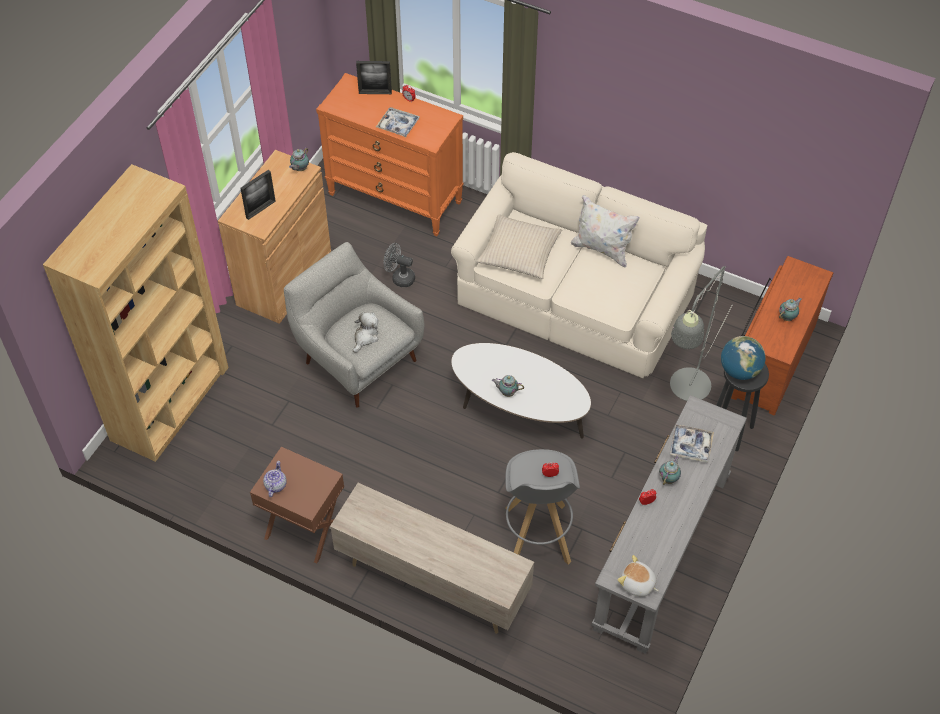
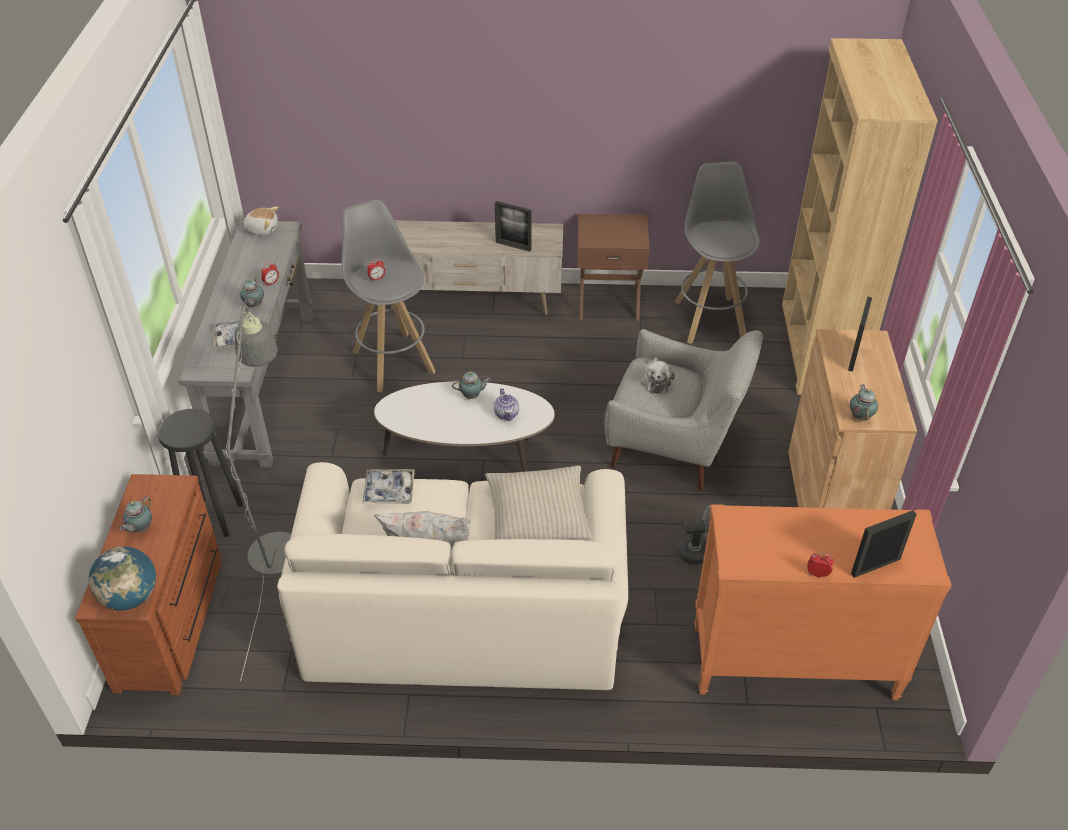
camera: 155 degrees right, 10 degrees down
(231, 471) = (709, 318): none -> grey stool
(275, 485) = (629, 224): teapot -> teapot (507, 414)
(394, 513) = (513, 246): none -> picture frame
(398, 125) = (796, 526): tray -> tray (389, 491)
(739, 370) = (195, 425): globe -> globe (130, 597)

